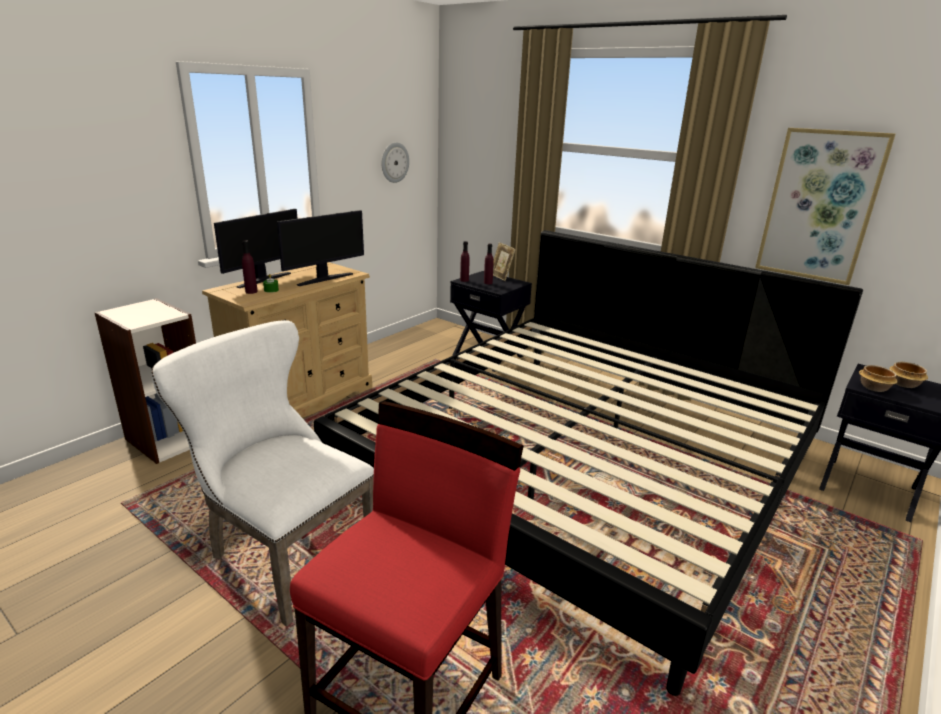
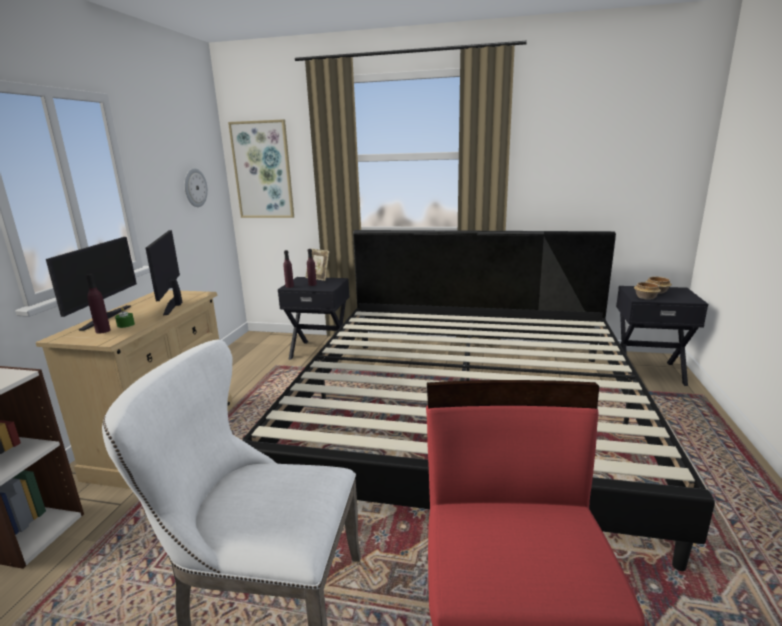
camera: 25 degrees left, 5 degrees down
(324, 279) = (175, 304): monitor -> monitor turned 150 degrees clockwise
(819, 206) = (567, 179): picture -> picture (263, 170)

